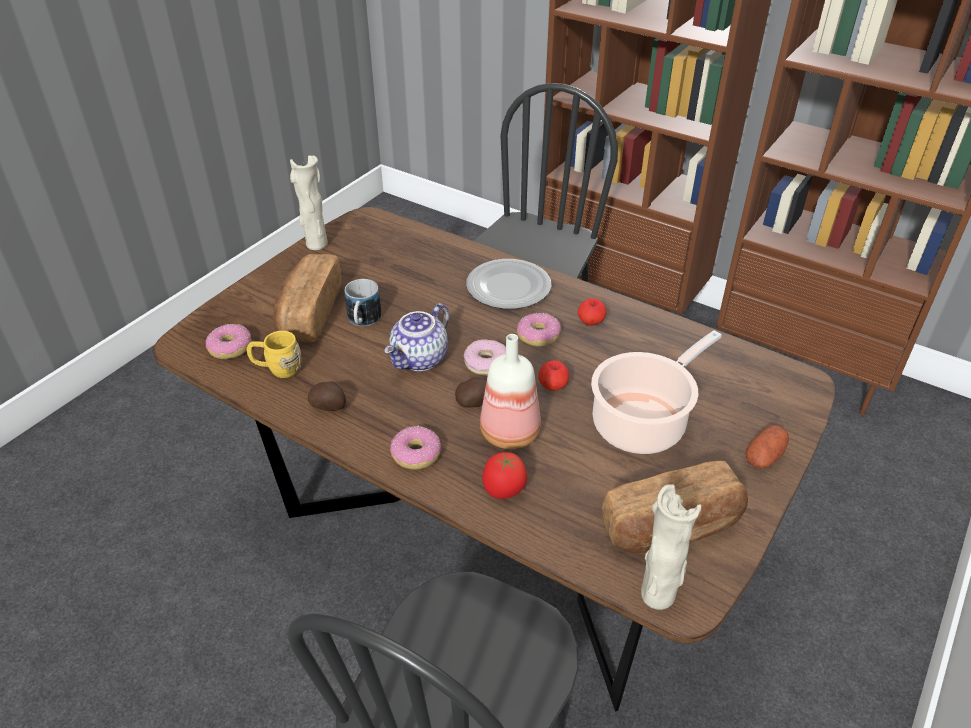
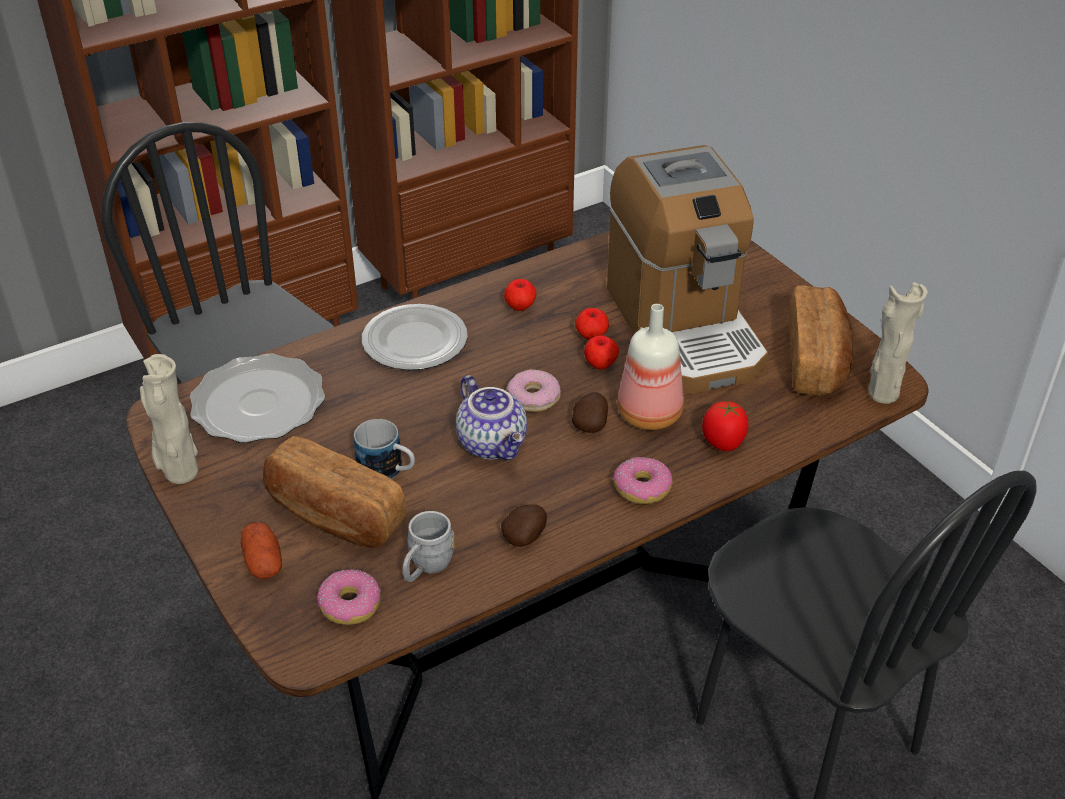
camera: 65 degrees left, 0 degrees up
(277, 369) = (426, 567): yellow mug -> grey mug
(397, 247) = (257, 403): none -> plate
(538, 335) = (515, 348): donut -> none
(585, 371) = (591, 336): none -> apple
(642, 422) = (684, 328): cooking pot -> coffee machine
(764, 457) = (763, 280): potato -> potato (263, 562)

